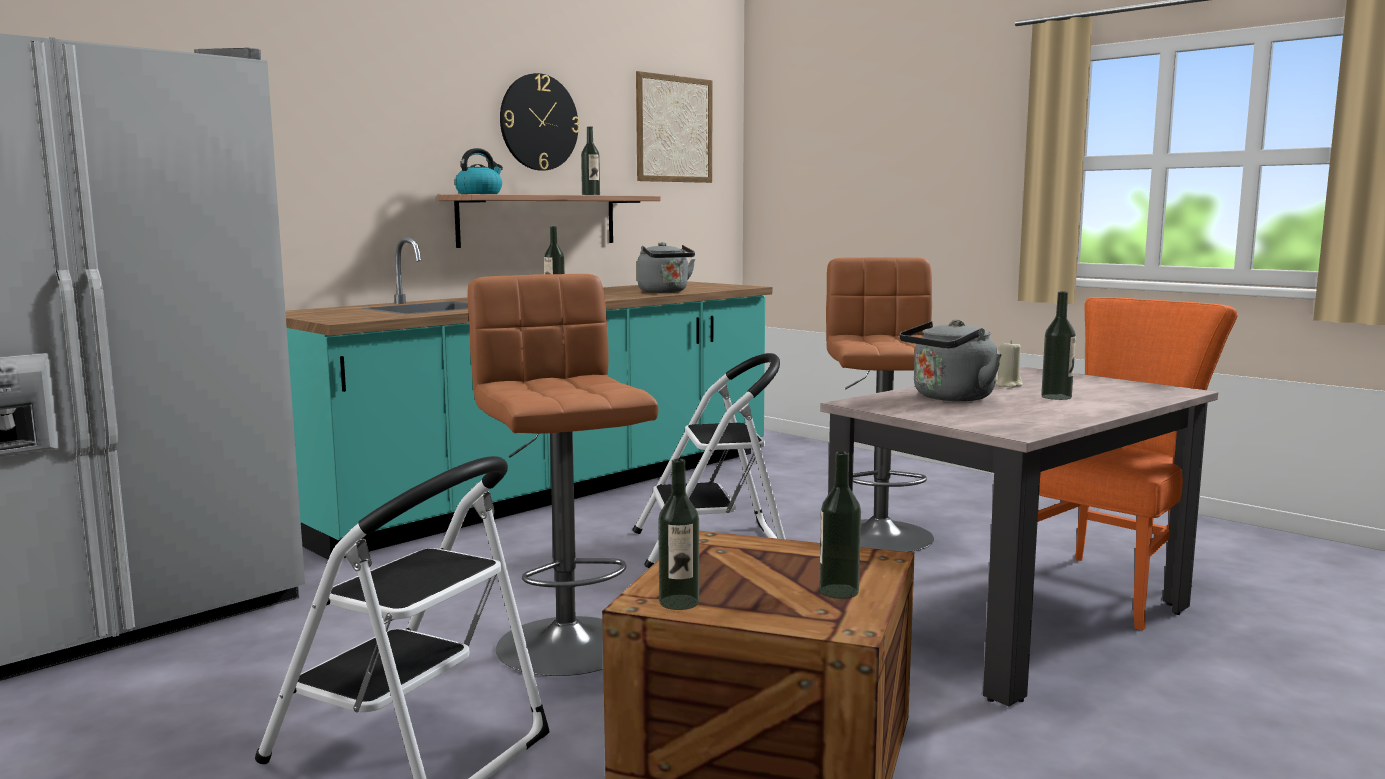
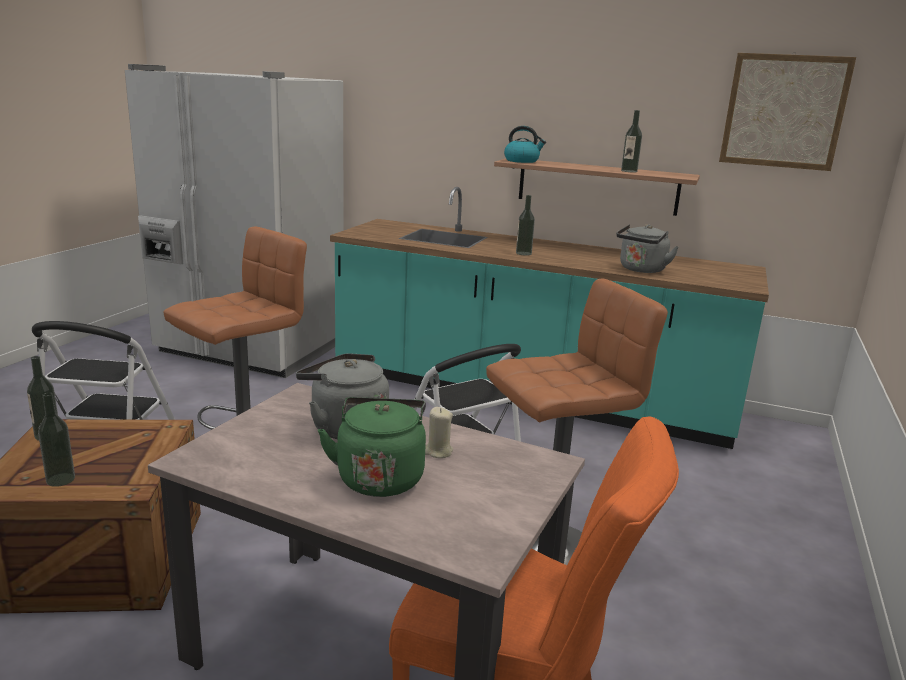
camera: 65 degrees right, 10 degrees up
(539, 122) = (610, 103): wall clock -> none
(1056, 397) = (380, 477): bottle -> green kettle

